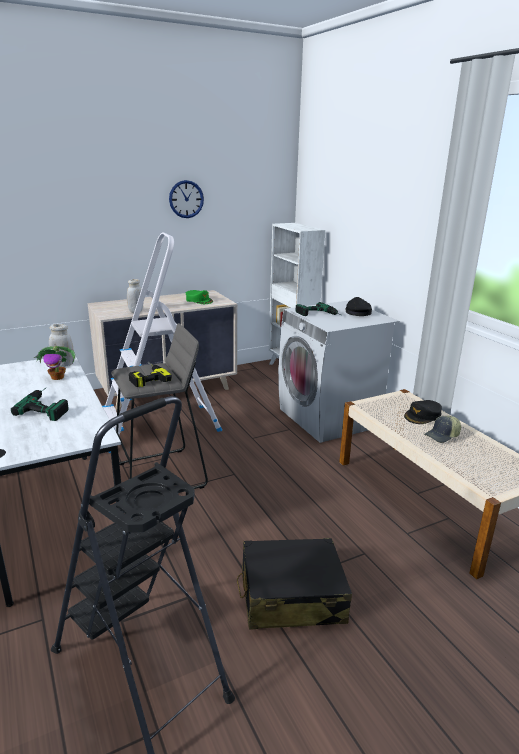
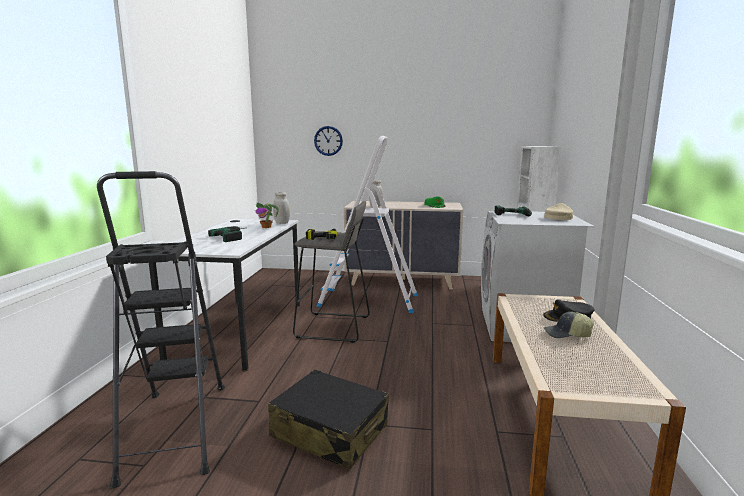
camera: 35 degrees right, 10 degrees down
(186, 199) = (440, 123): wall clock -> wall clock (328, 141)
(357, 312) = (558, 218): black cap -> beige cap

